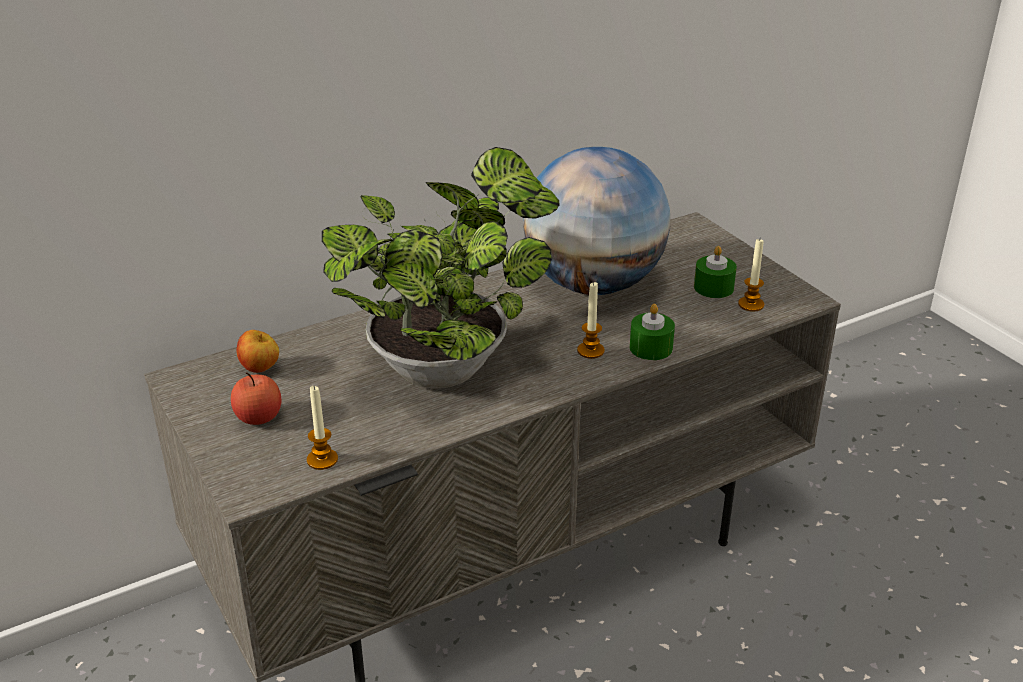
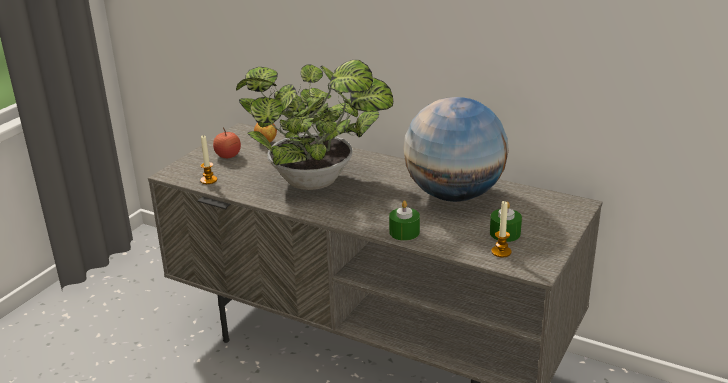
camera: 60 degrees right, 5 degrees down
(590, 351) = (378, 215): candle -> none

